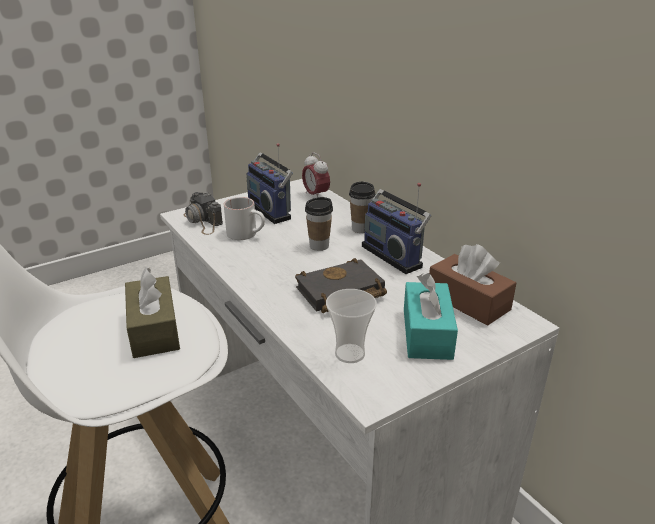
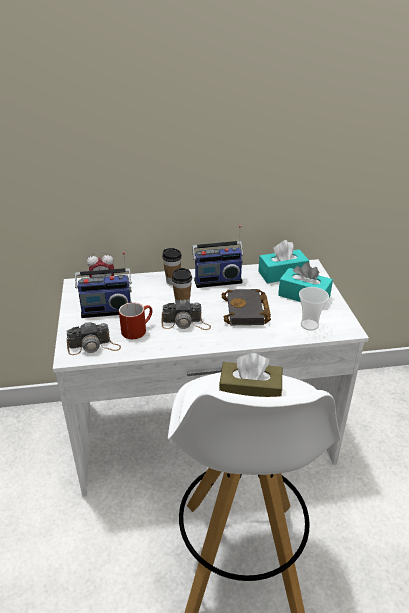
camera: 65 degrees left, 5 degrees up
(247, 234) = (137, 329): white mug -> red mug
(279, 258) = (186, 323): none -> camera
(468, 301) = (282, 274): brown tissue box -> turquoise tissue box

